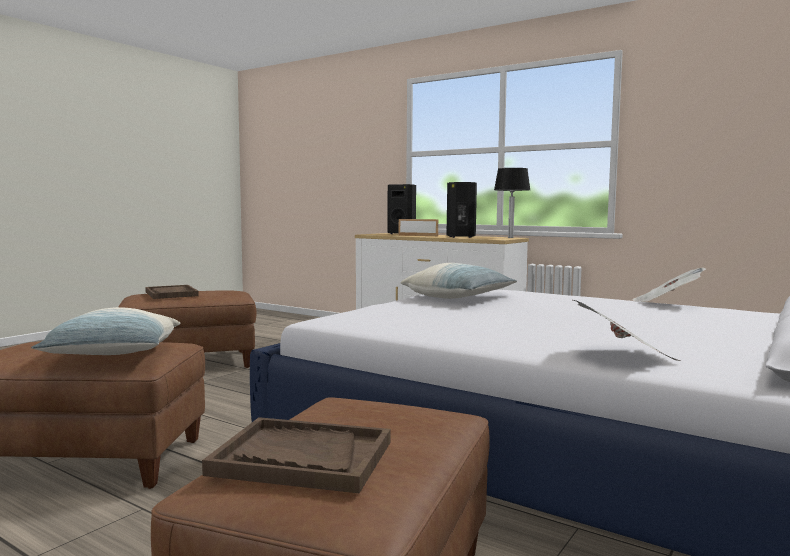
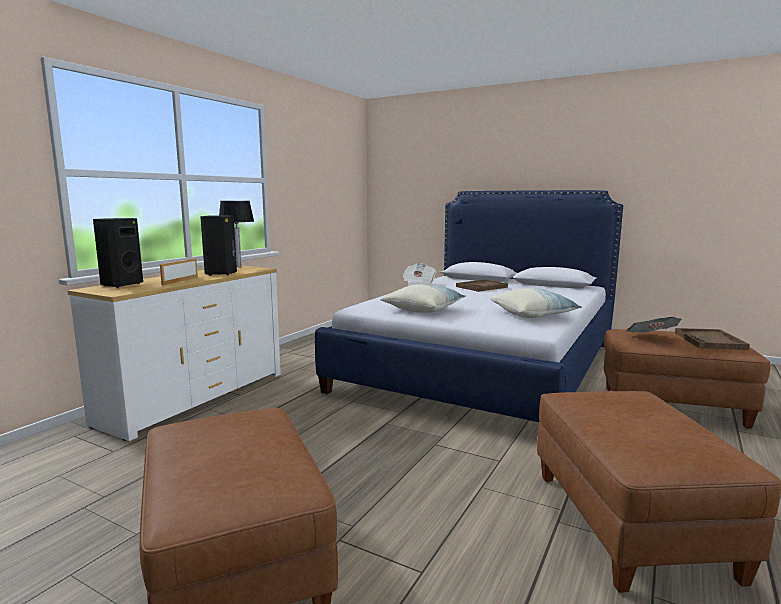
camera: 95 degrees left, 5 degrees up
(114, 355) = (640, 402): pillow -> pillow (533, 315)
(171, 294) = (236, 462): brown tray -> brown tray (481, 287)
(624, 357) = (567, 296): newspaper -> newspaper (651, 338)

